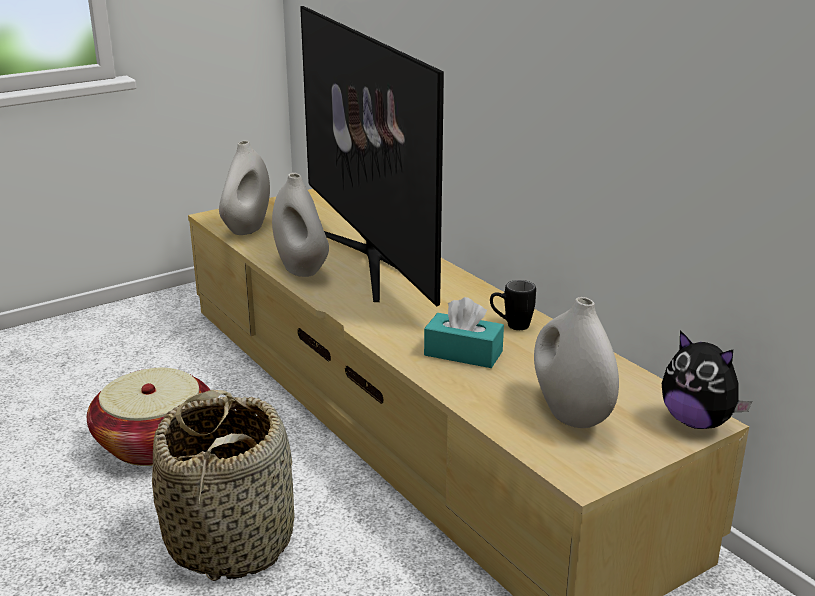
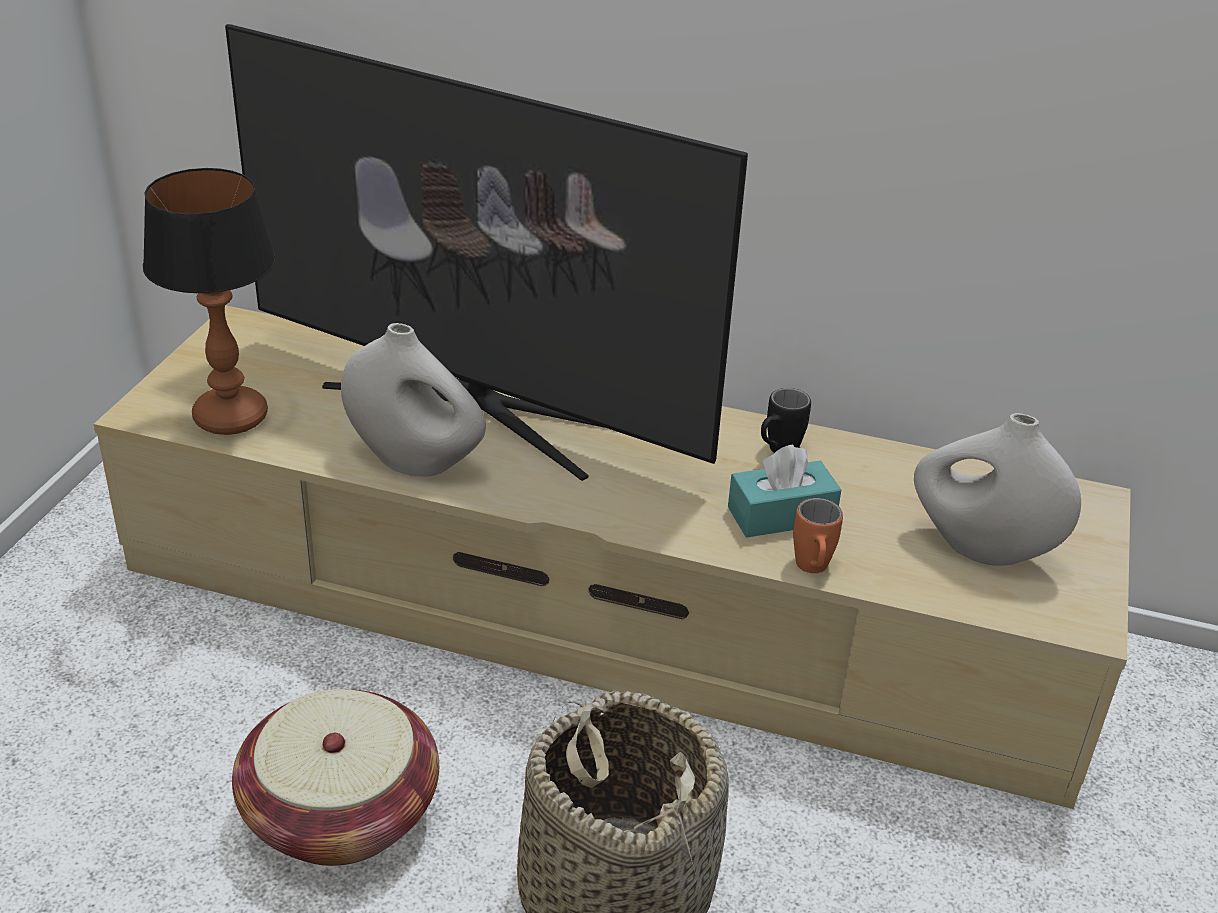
camera: 40 degrees left, 10 degrees up
(247, 228) = (232, 418): white vase -> table lamp
(439, 383) = (812, 570): none -> orange mug
(697, 422) = (1089, 504): plush toy -> none

